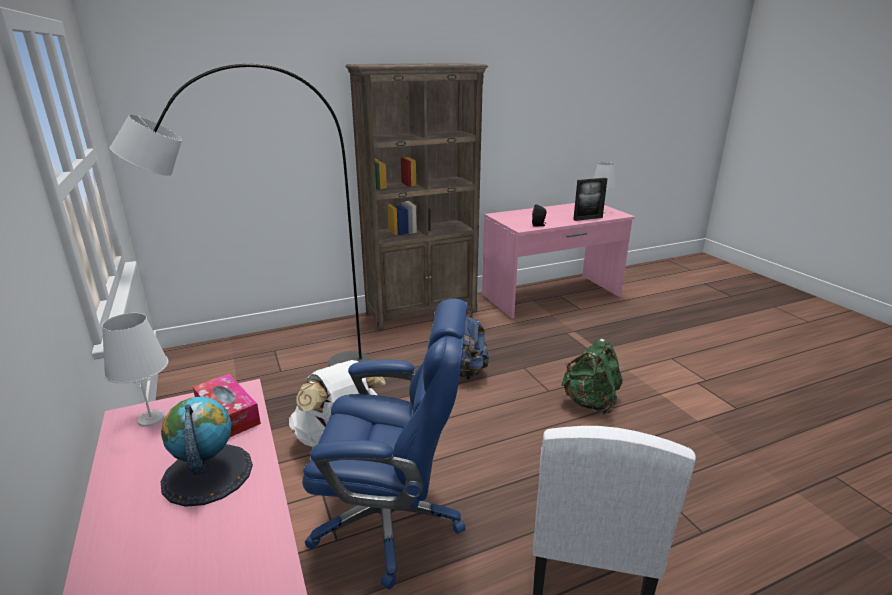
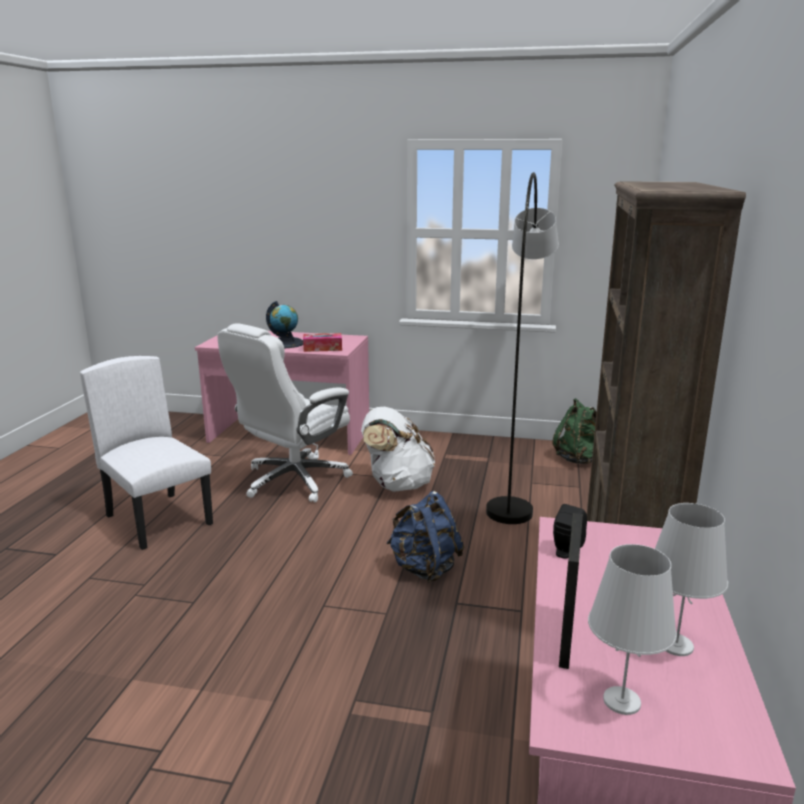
camera: 125 degrees right, 5 degrees down
(150, 419) = (345, 340): white table lamp -> white table lamp (675, 645)
(391, 520) = (293, 481): blue office chair -> white office chair
(590, 403) = (267, 621): green backpack -> green backpack (579, 459)

